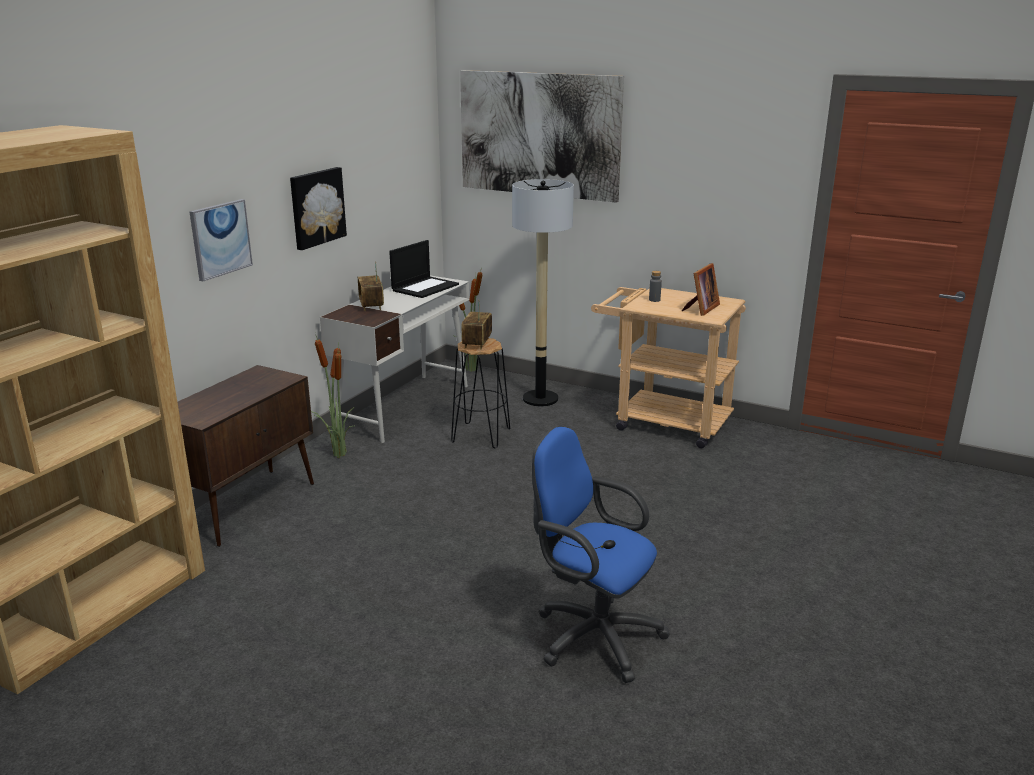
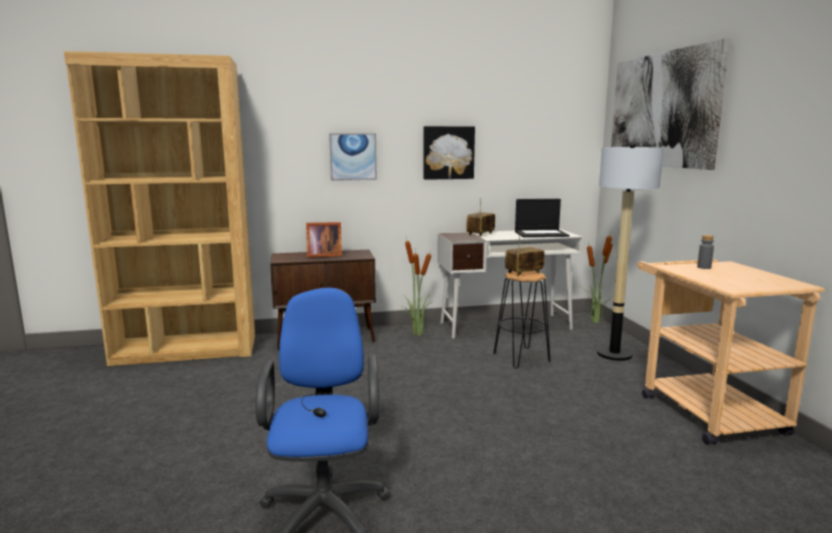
camera: 50 degrees right, 10 degrees down
(701, 309) = (739, 281): picture frame -> picture frame (323, 255)

